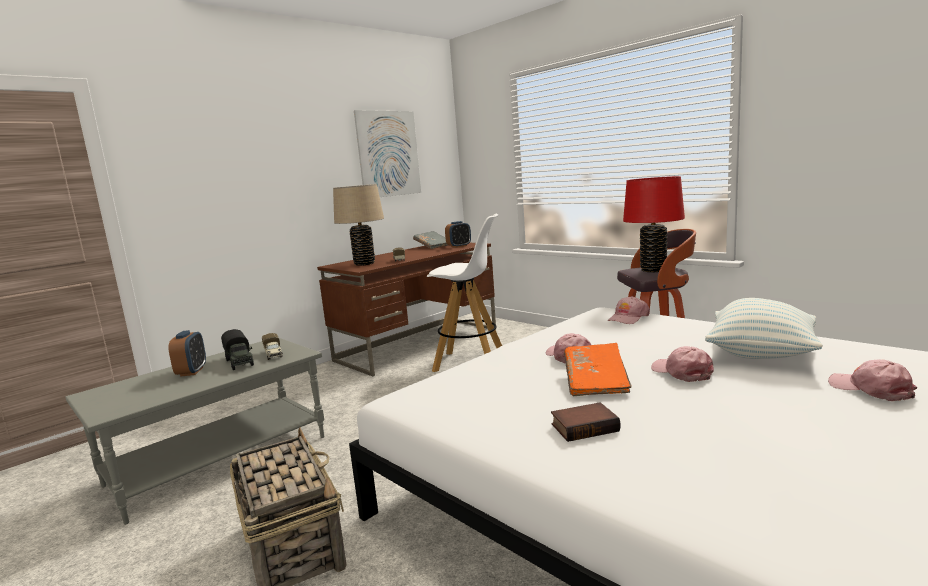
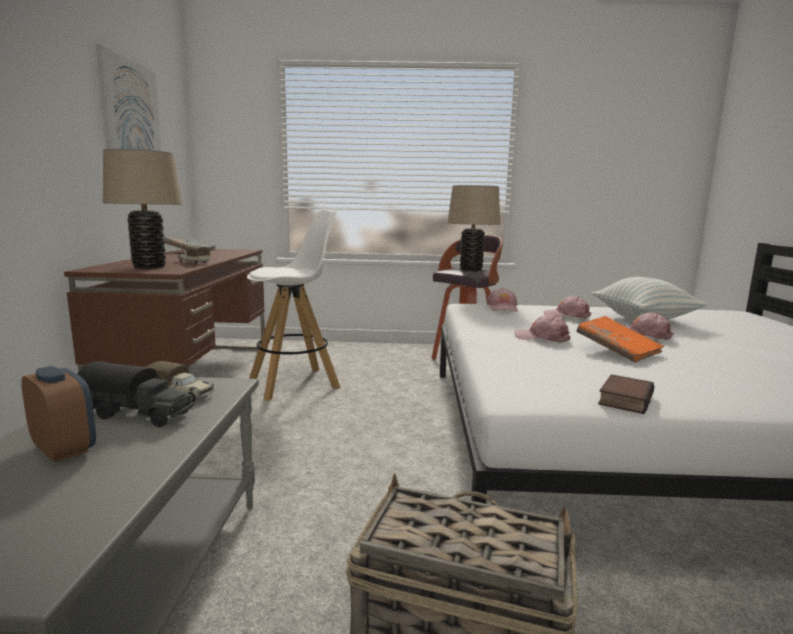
camera: 45 degrees left, 0 degrees up
(459, 246) = (229, 251): alarm clock -> none
(585, 426) = (703, 379): book -> book (623, 399)
(653, 270) = (471, 270): red table lamp -> beige table lamp
(871, 389) = (737, 329): pink cap -> pink cap (567, 316)

